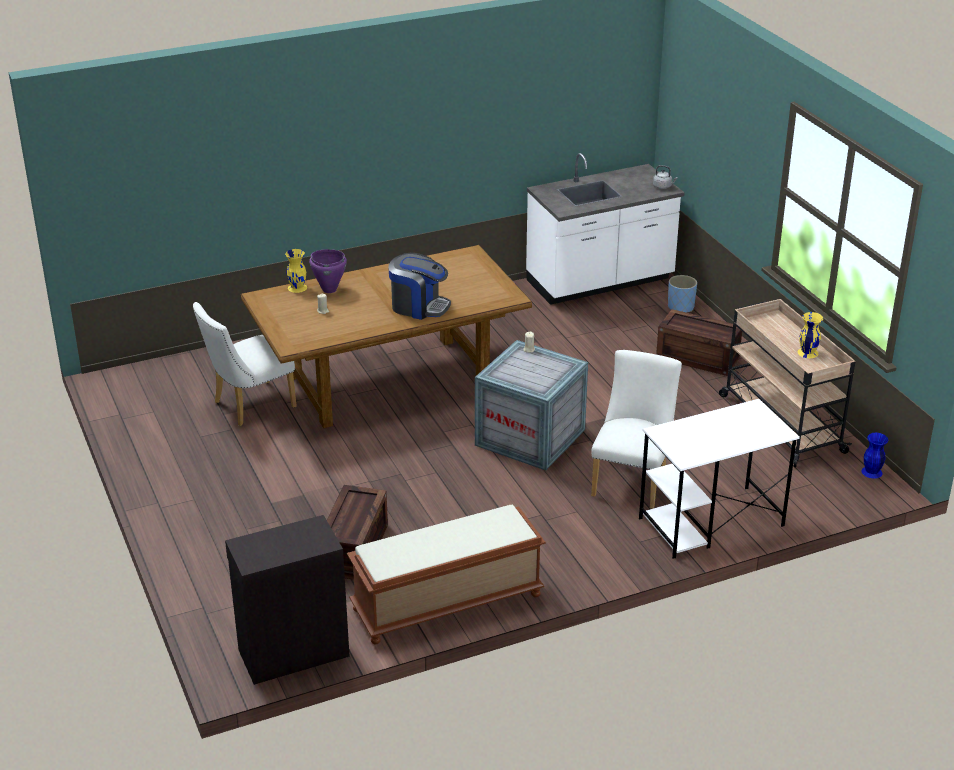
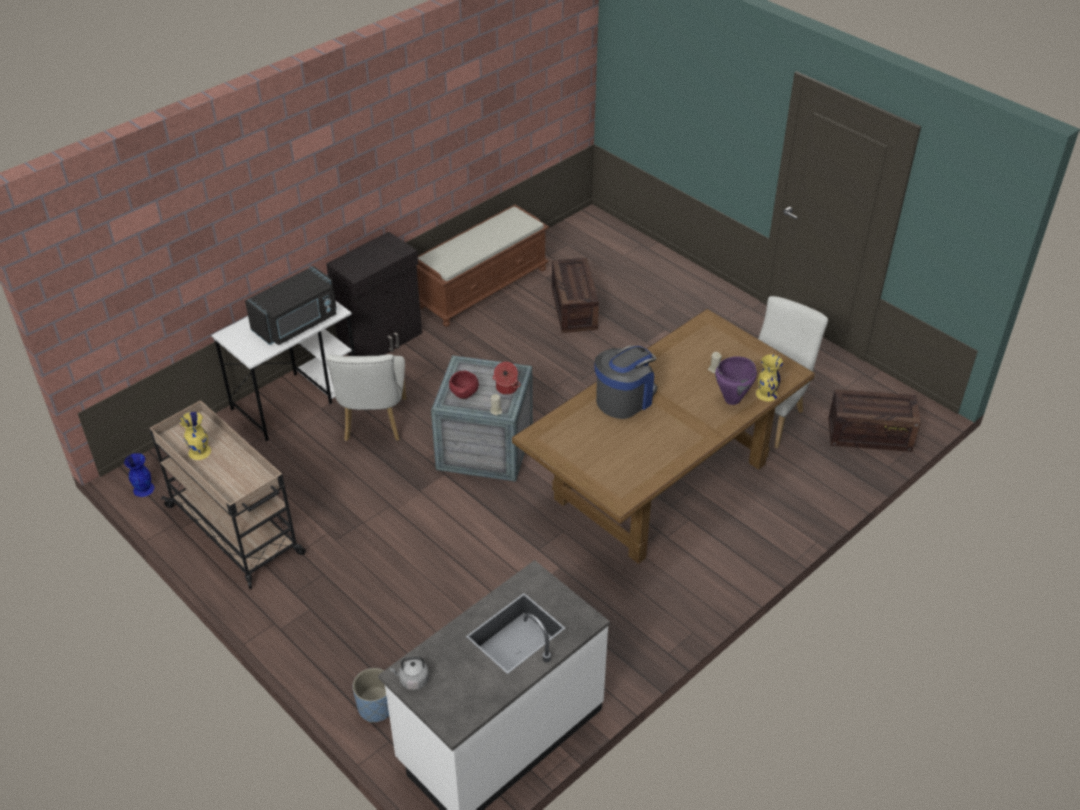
camera: 160 degrees right, 10 degrees up
(292, 652) = (567, 236): black cabinet -> black cabinet (381, 341)
(419, 306) = (624, 399): coffee machine -> coffee machine turned 135 degrees clockwise
(510, 364) = (506, 388): none -> cooking pot
(551, 367) = (464, 394): none -> red bowl
(699, 357) = (336, 611): crate -> crate (868, 435)
(704, 428) = (297, 324): none -> black microwave

